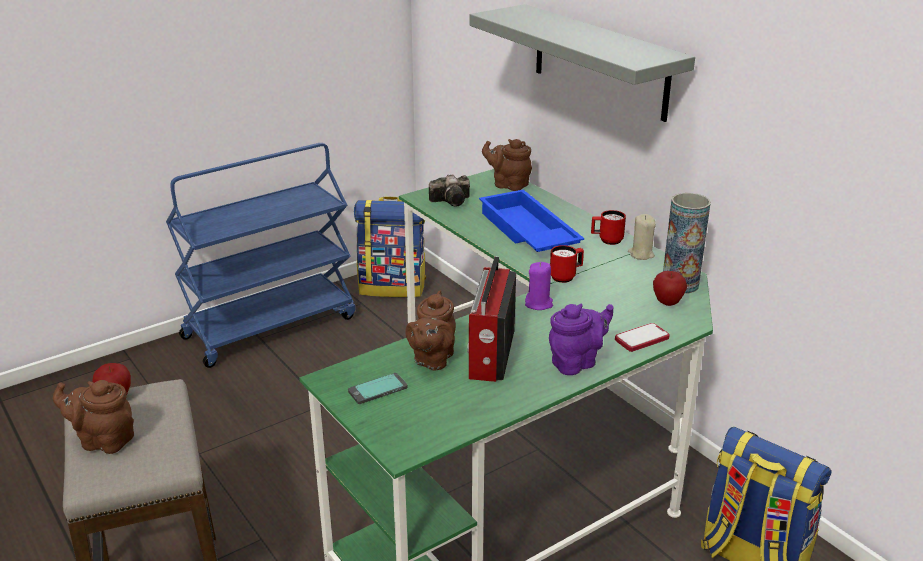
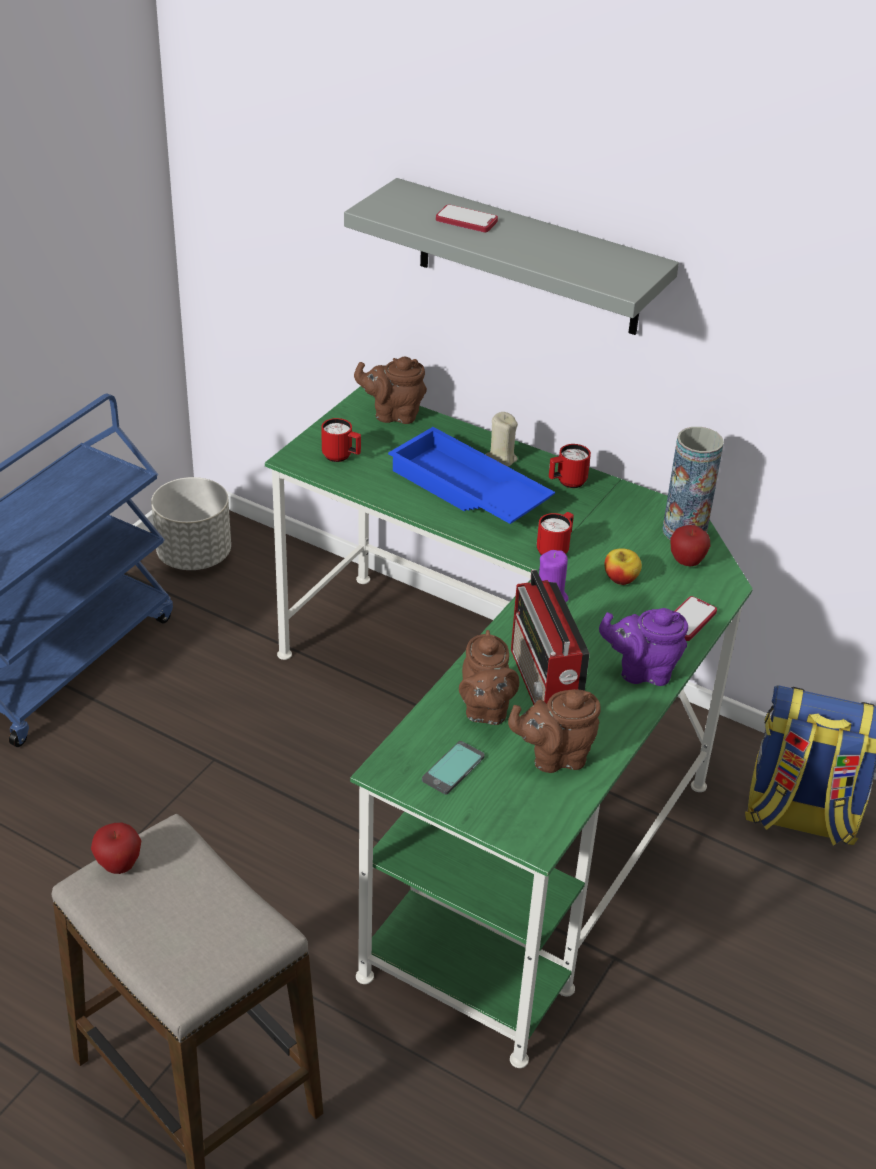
camera: 25 degrees left, 10 degrees up
(103, 440) = (151, 927): brown teapot -> brown teapot (554, 757)
(393, 287) = (194, 555): backpack -> grey planter
(452, 201) = (341, 457): camera -> red mug
(551, 24) = (466, 220): none -> phone
(577, 362) = (642, 671): purple teapot -> purple teapot turned 120 degrees counterclockwise
(604, 303) = (620, 578): none -> apple
(641, 254) = (617, 495): beige candle -> beige candle (500, 458)

